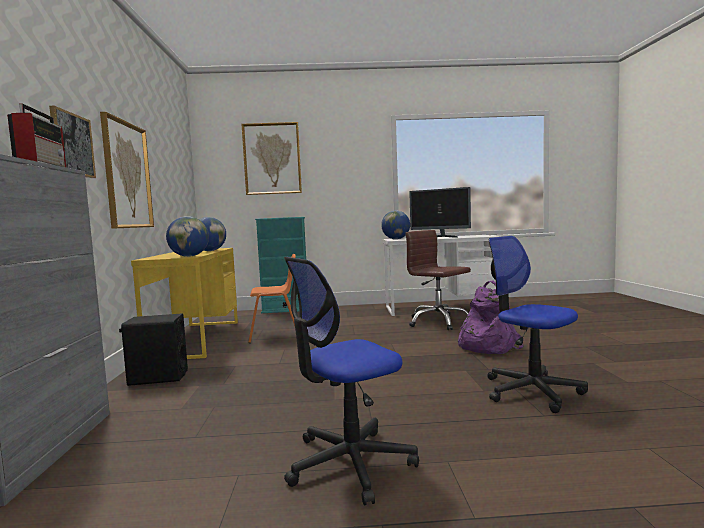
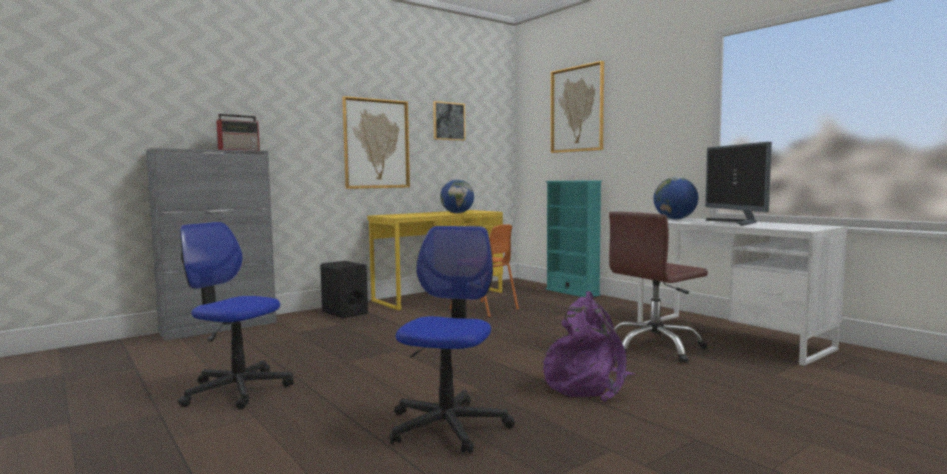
camera: 55 degrees right, 0 degrees up
(72, 144) = (302, 127): picture -> picture (448, 121)
(189, 256) = (401, 216): globe -> none
(438, 322) = (654, 347): brown office chair -> brown office chair turned 135 degrees counterclockwise

